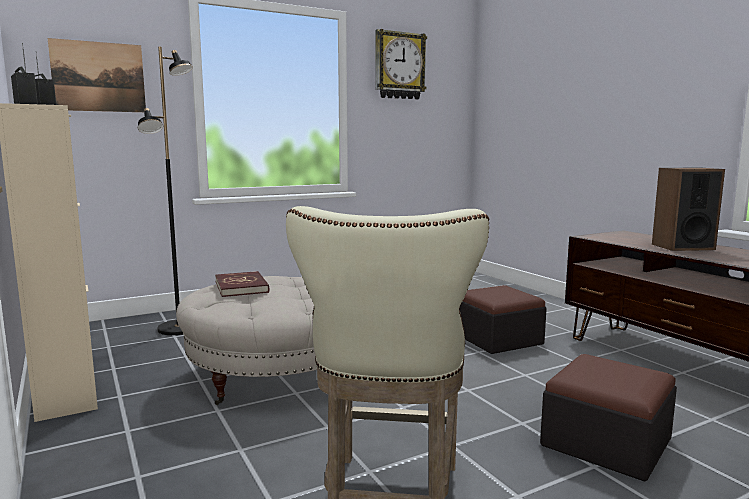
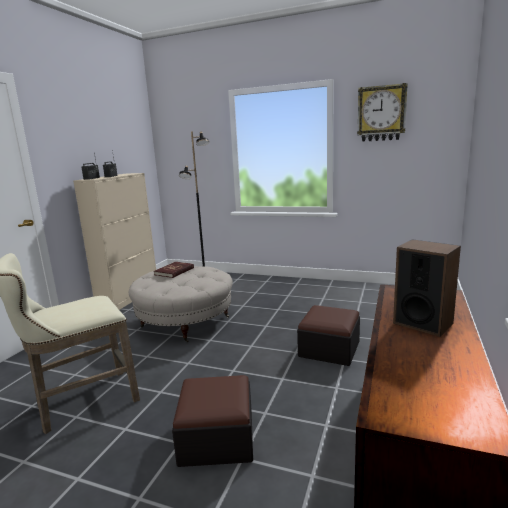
camera: 50 degrees right, 5 degrees up
(99, 77) = (188, 145): picture -> none

